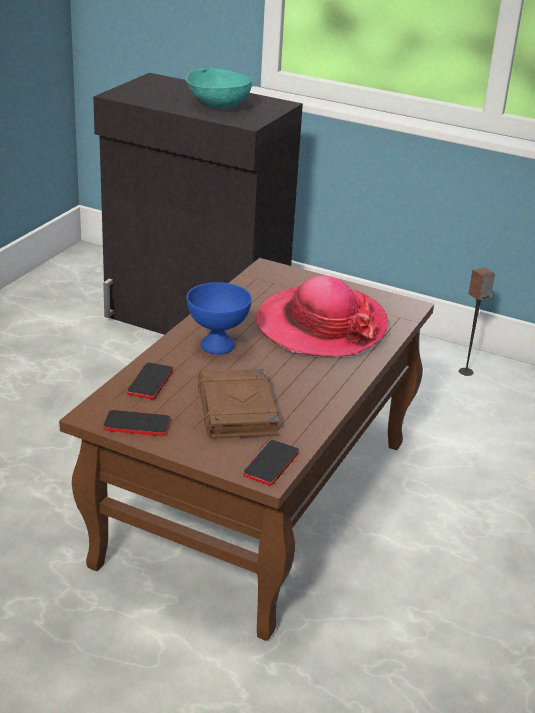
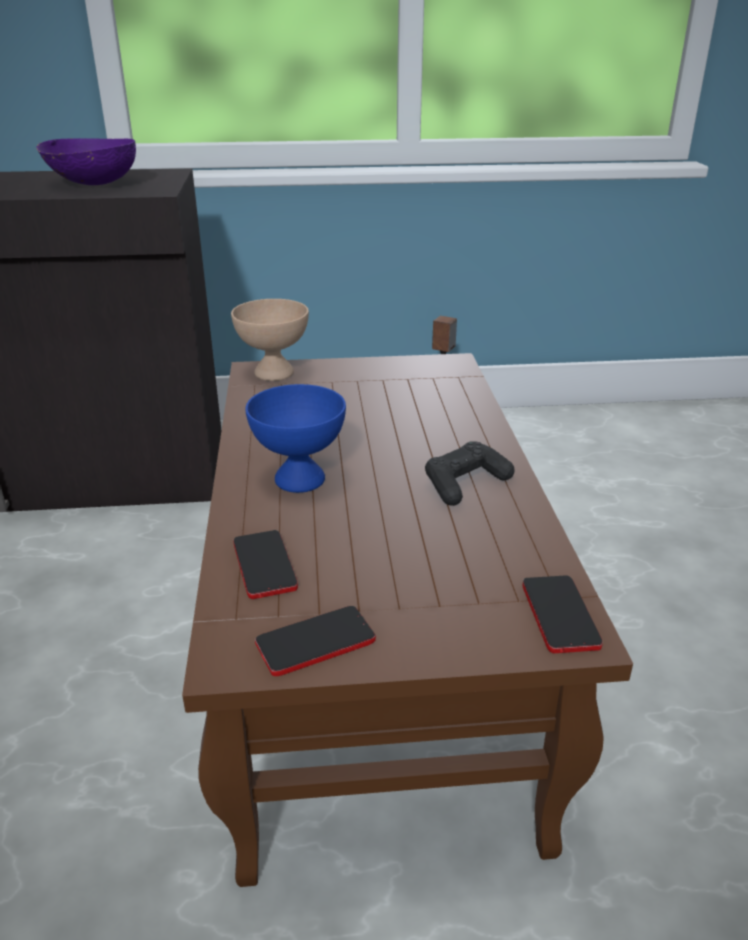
camera: 30 degrees left, 0 degrees up
(217, 105) = (92, 184): turquoise bowl -> purple bowl
(237, 411) = (426, 557): brown book -> none
(276, 274) = (272, 373): none -> beige bowl
(310, 383) = (465, 483): none -> black game controller
(321, 326) = (392, 413): hat -> none

